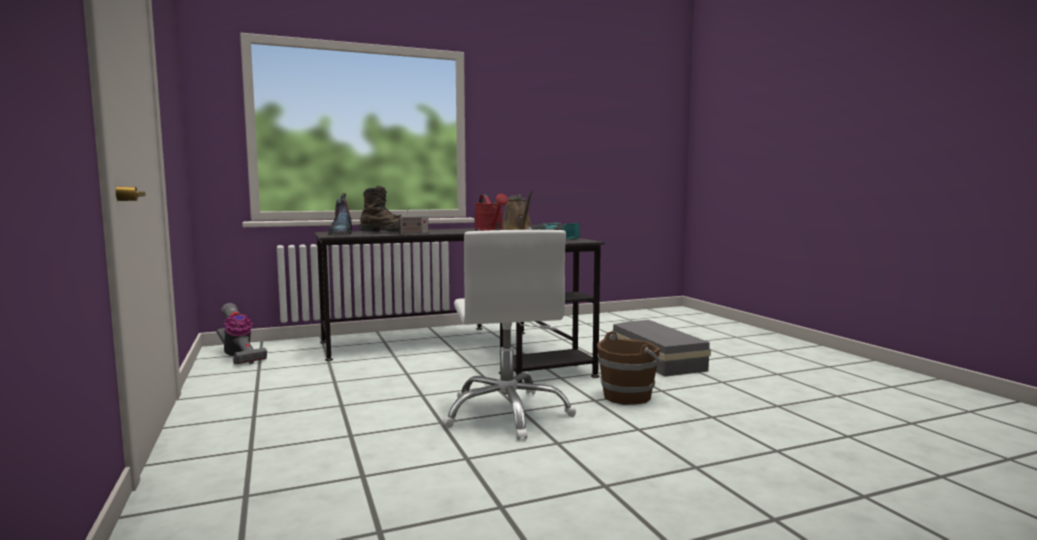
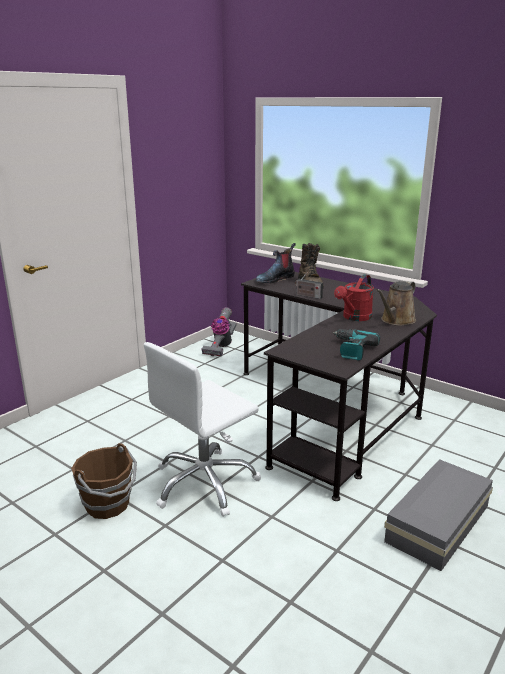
camera: 60 degrees right, 15 degrees up
(628, 396) = (299, 533): brown bucket -> brown bucket (108, 505)

